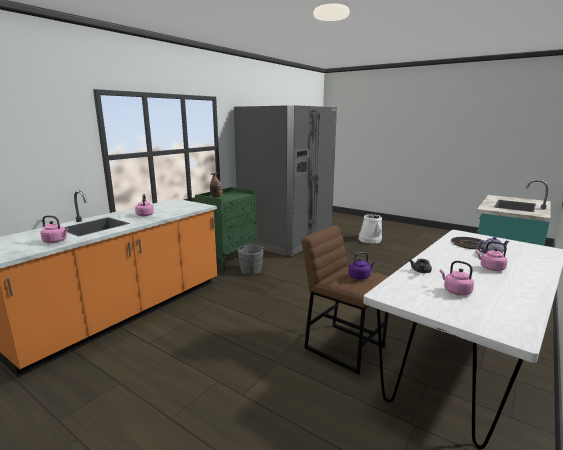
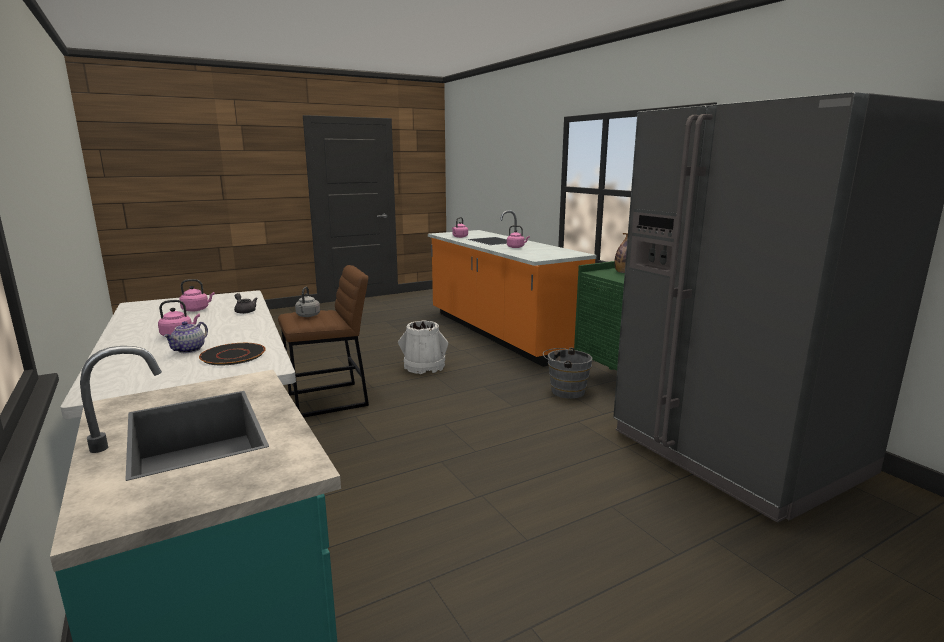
camera: 115 degrees right, 0 degrees up
(360, 276) = (307, 316): purple kettle -> grey kettle
(370, 240) = (733, 598): white bucket -> white bucket (424, 367)

